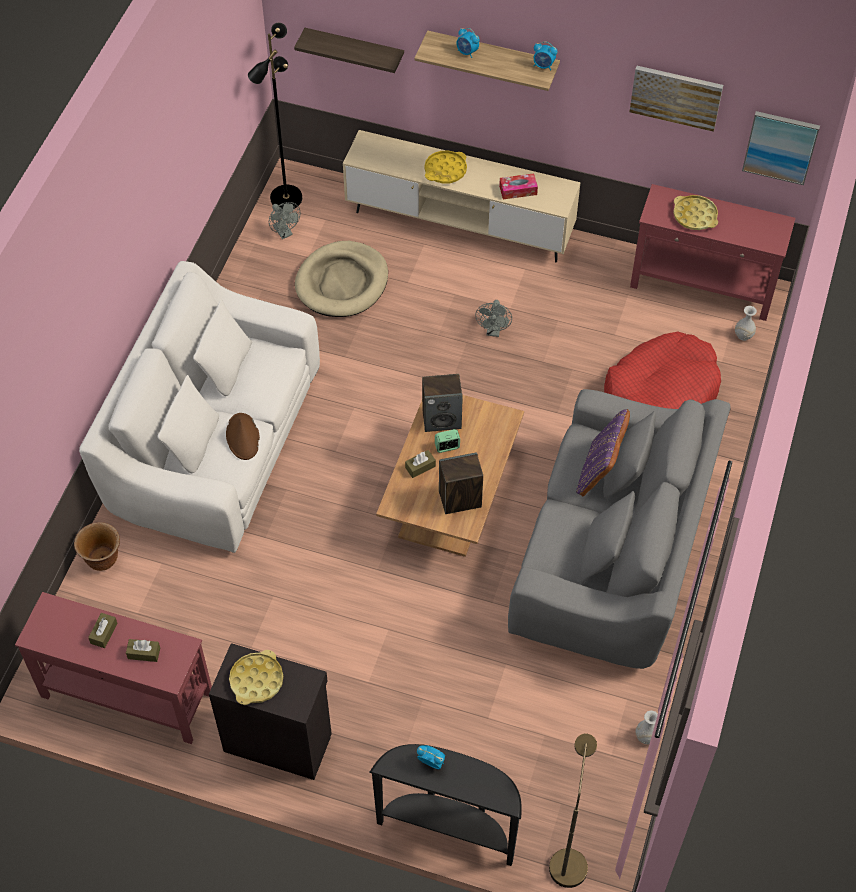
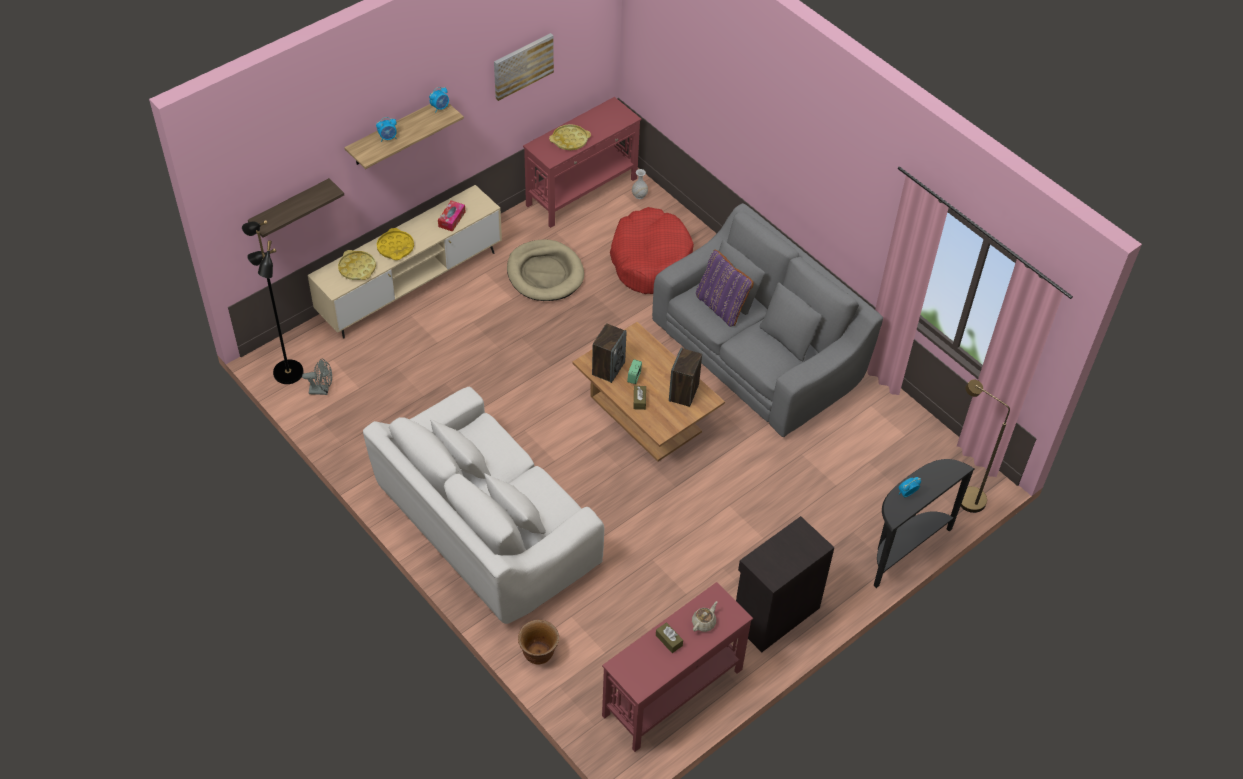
camera: 60 degrees left, 5 degrees down
(144, 653) = (704, 622): brown tissue box -> beige teapot
(243, 437) = (536, 486): brown hat -> none
(256, 680) = (781, 559): yellow tray -> yellow tray (357, 268)
(342, 282) = (403, 380): beige dog bed -> beige dog bed (545, 273)
(493, 331) = (524, 318): grey fan -> none
(646, 737) = (904, 411): white vase -> none
(780, 146) = (592, 52): picture -> none

